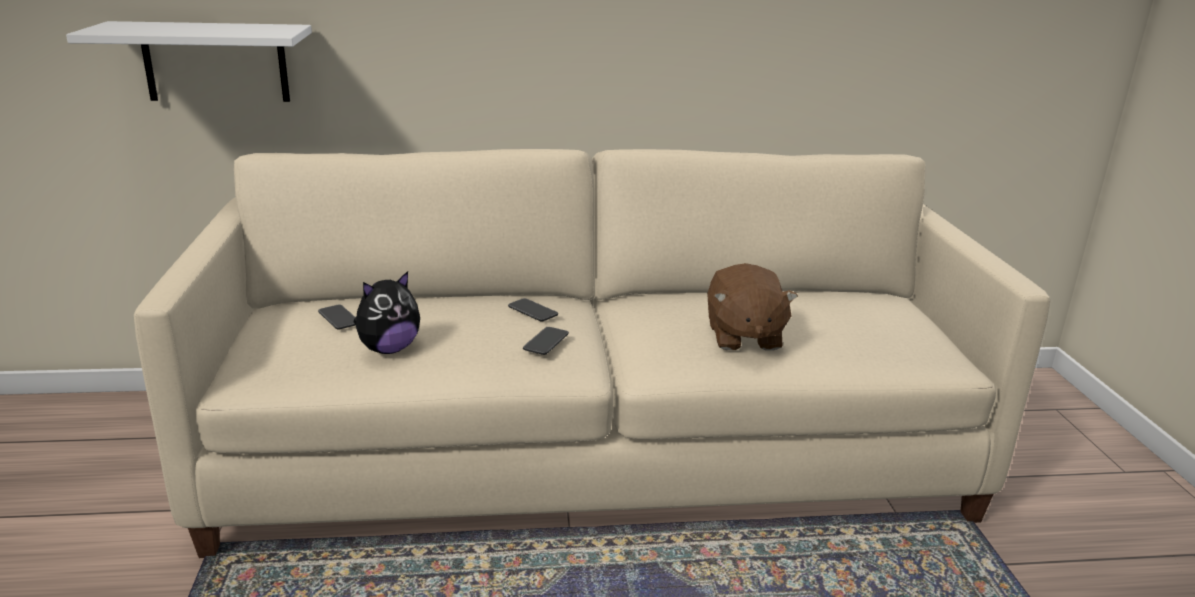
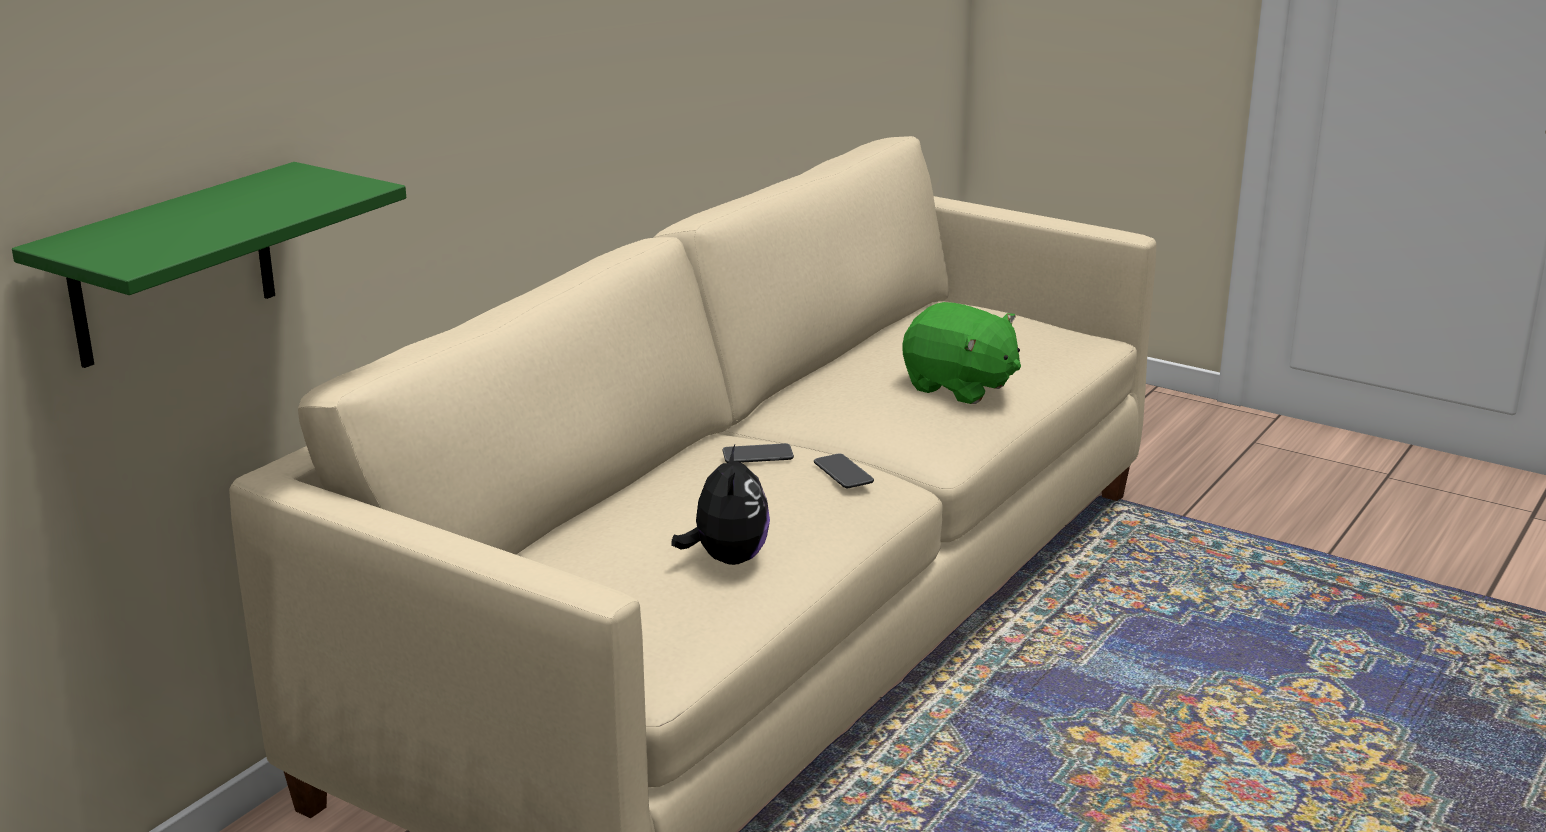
camera: 50 degrees left, 0 degrees up
(216, 62) = (172, 266): white shelf -> green shelf
(339, 318) = (596, 564): phone -> none
(743, 337) = (959, 387): brown plush toy -> green plush toy

